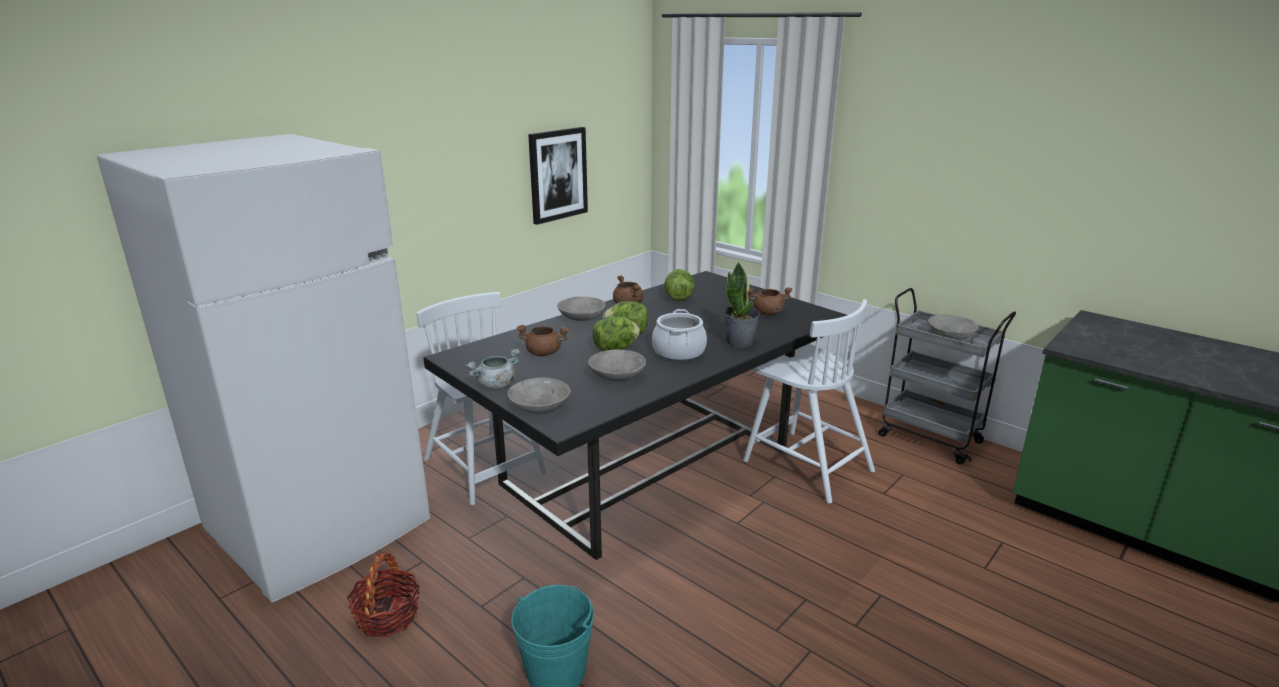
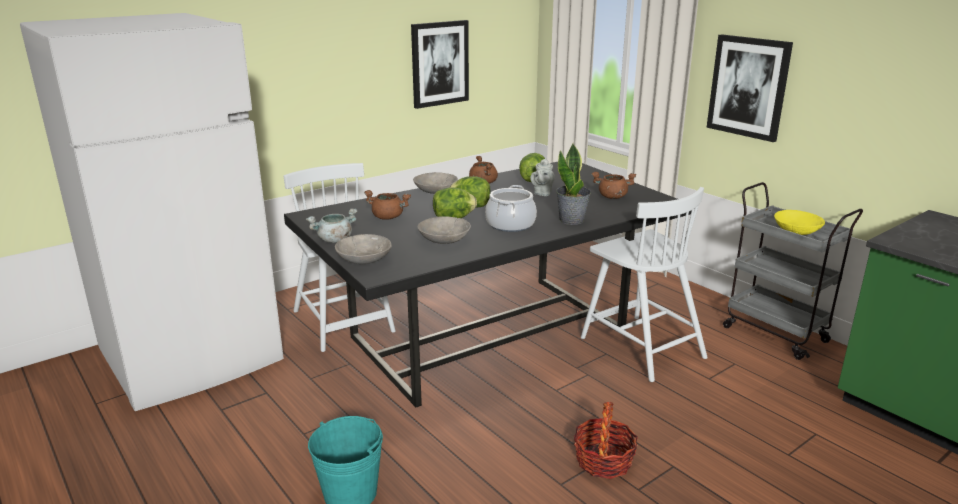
camera: 10 degrees right, 0 degrees up
(387, 616) = (224, 432): basket -> basket (603, 461)
(695, 313) = (542, 193): none -> grey teapot
(889, 192) = (748, 87): none -> picture
(950, 335) = (796, 230): grey bowl -> yellow bowl

